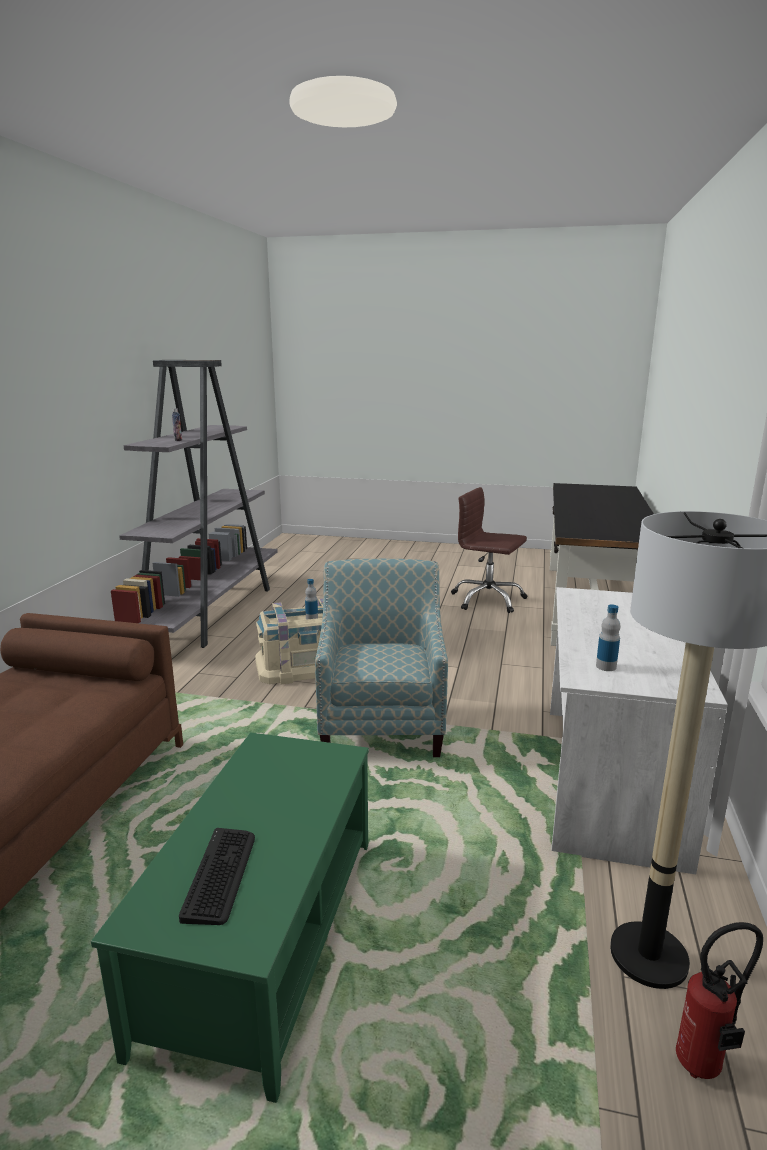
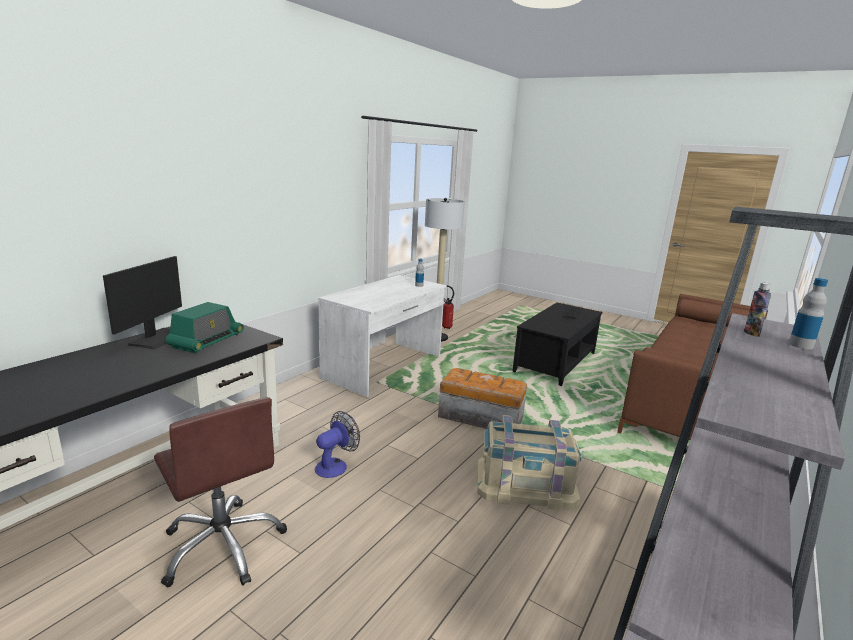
camera: 160 degrees left, 0 degrees up
(262, 935) = (556, 362): green coffee table -> black coffee table
(311, 618) = (523, 439): bottle -> bottle (801, 345)
(381, 722) = (480, 416): armchair -> storage box
(481, 643) = (335, 465): none -> fan
(600, 526) = (206, 341): none -> radio
(636, 522) = (158, 338): none -> monitor

